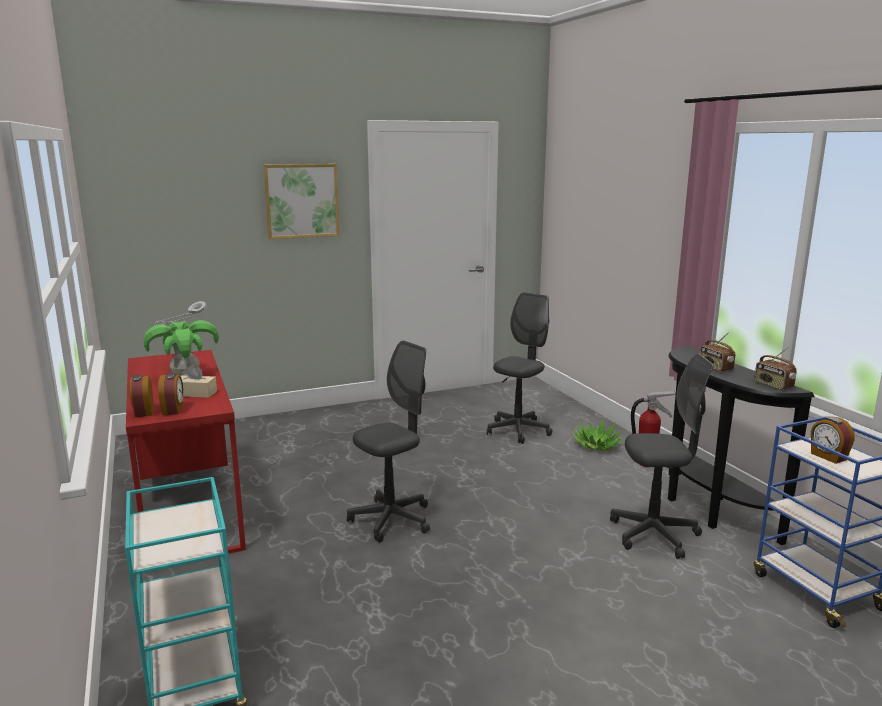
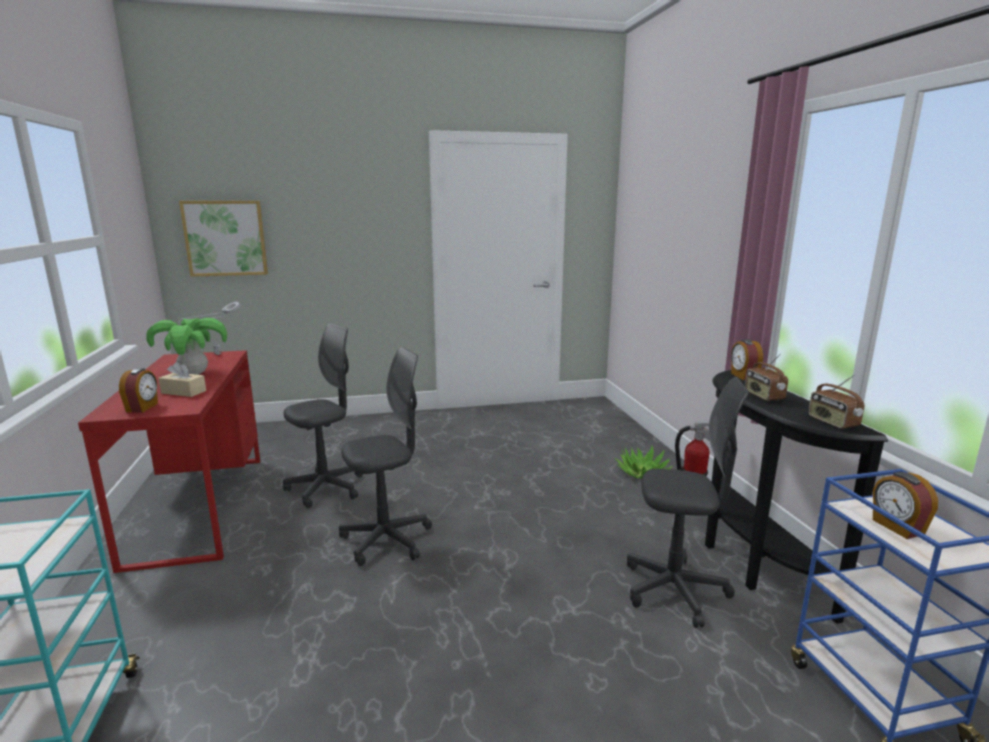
camera: 10 degrees right, 0 degrees up
(143, 412) = (113, 408): alarm clock -> alarm clock (743, 376)
(302, 201) = (362, 210): picture -> picture (225, 238)
(518, 430) = (564, 450): grey office chair -> grey office chair (326, 488)

